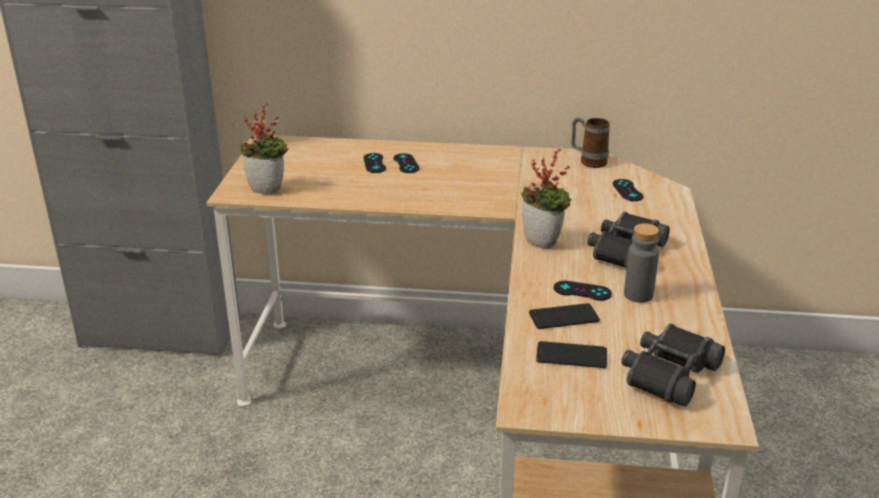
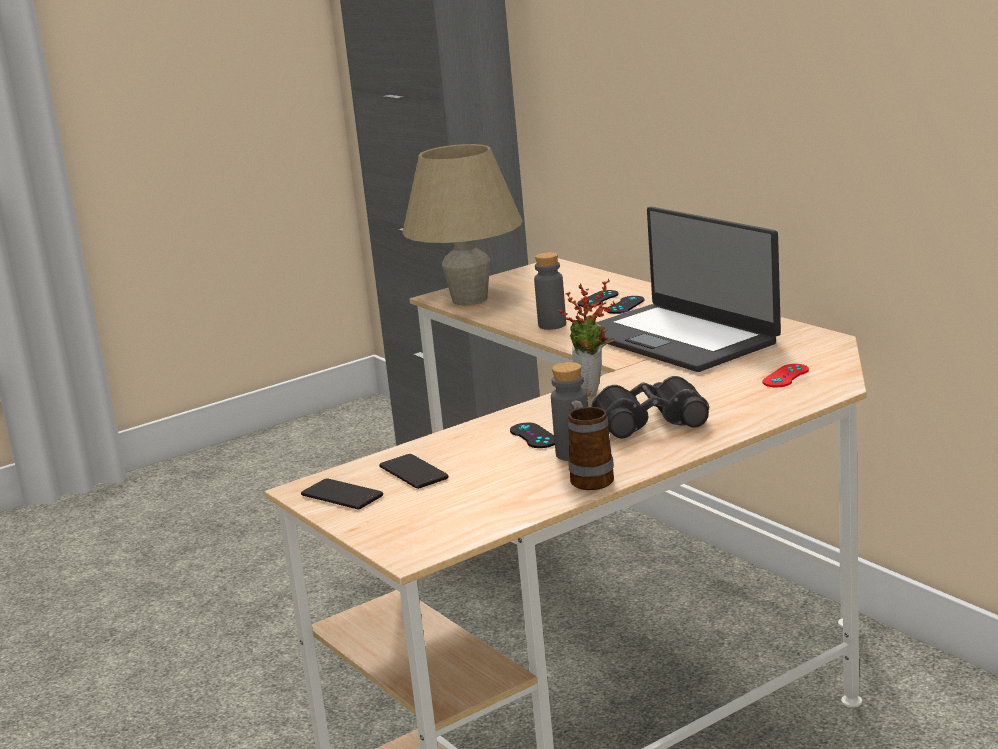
camera: 50 degrees right, 10 degrees down
(269, 189) = (469, 300): potted plant -> beige table lamp
(388, 194) = (552, 325): none -> grey bottle
(501, 180) = (678, 338): none -> laptop
(564, 317) = (472, 447): phone -> phone (342, 495)
(588, 161) = (810, 343): mug -> mug (589, 478)
(627, 190) = (785, 376): black game controller -> red game controller
(668, 374) = (453, 510): black binoculars -> none

